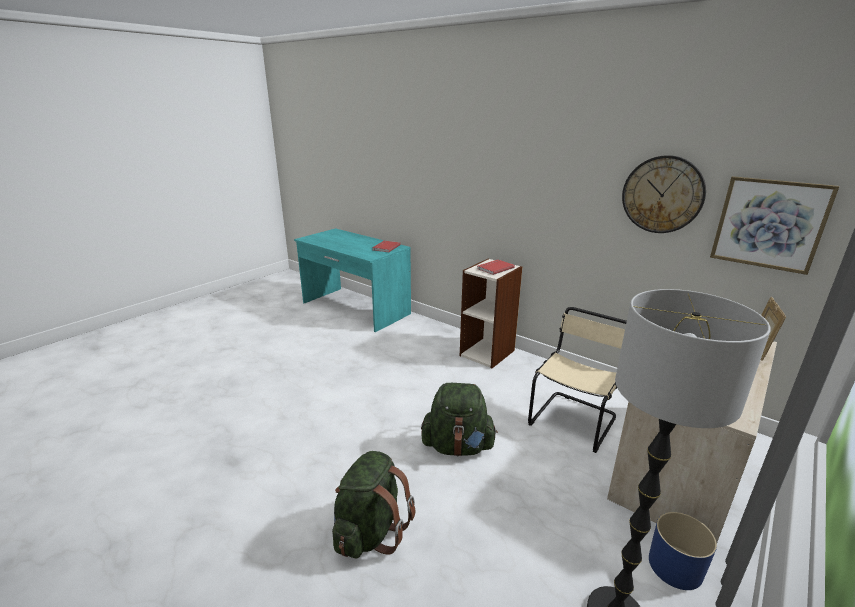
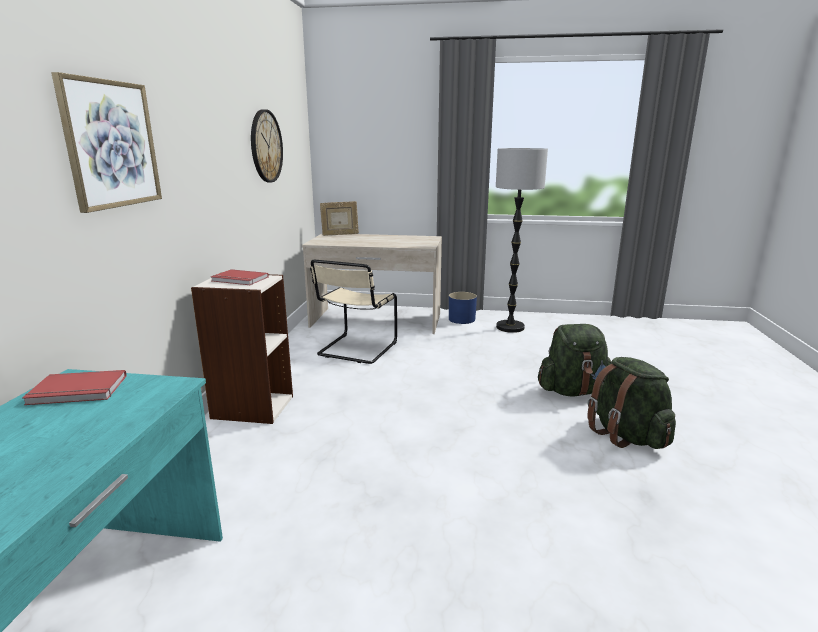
camera: 120 degrees left, 5 degrees down
(457, 446) = (447, 384): green backpack -> green backpack (626, 435)
(574, 419) = (356, 350): beige chair -> beige chair turned 75 degrees counterclockwise
(769, 224) = (296, 157): picture -> picture (111, 144)

